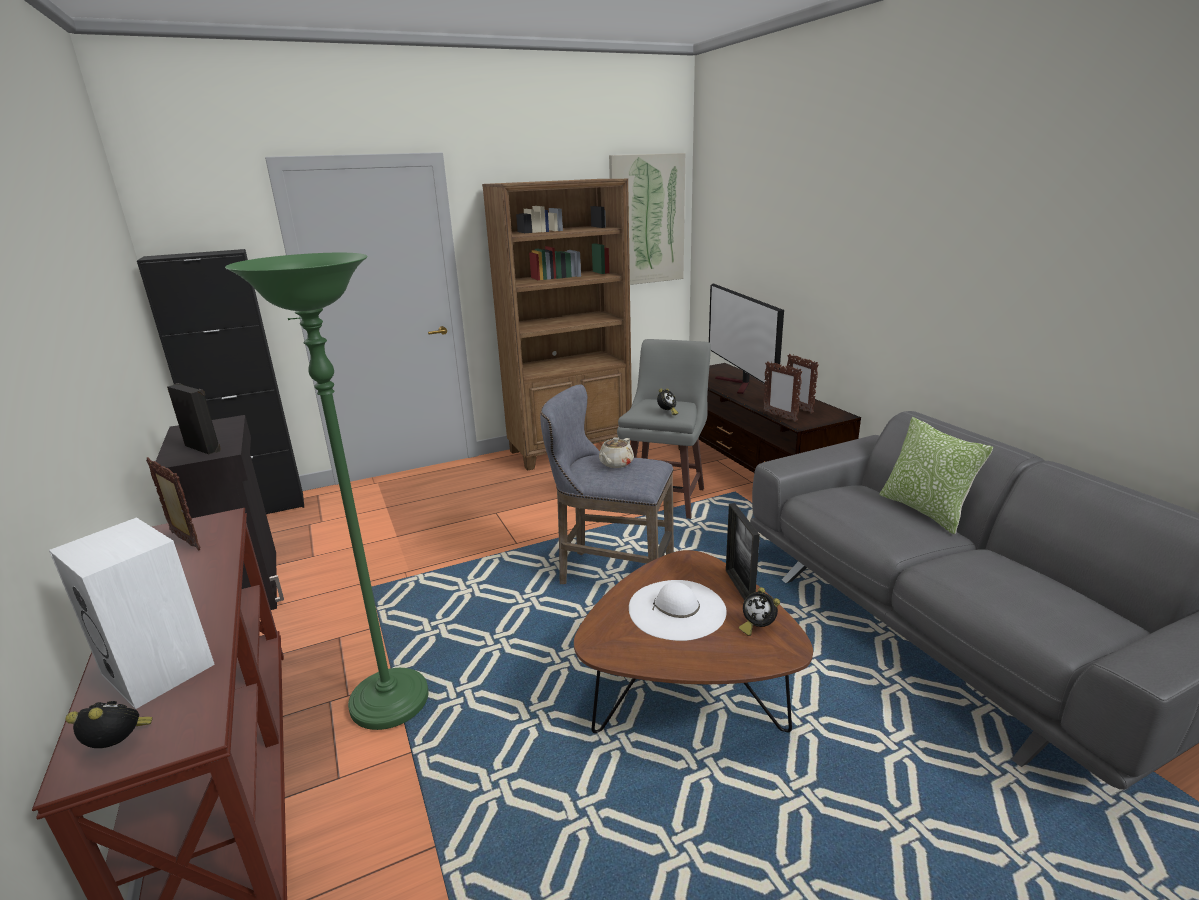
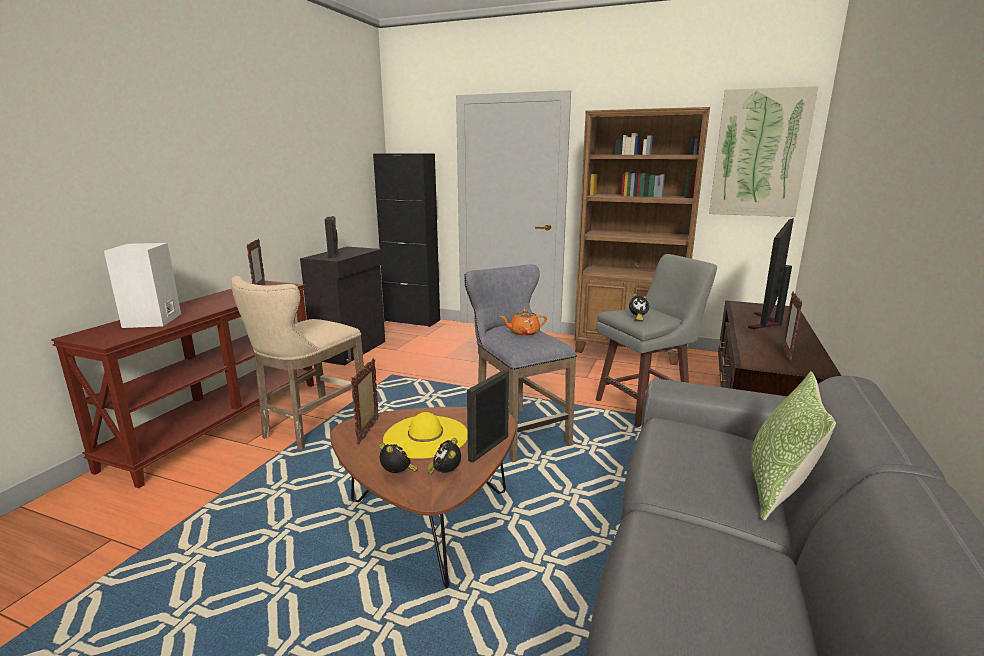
camera: 45 degrees right, 5 degrees down
(120, 745) = (95, 334): alarm clock -> alarm clock (398, 475)
(389, 702) = (310, 427): green floor lamp -> beige stool
(615, 463) = (523, 332): beige teapot -> orange teapot
(677, 609) = (426, 436): white hat -> yellow hat
(779, 416) = (747, 353): picture frame -> picture frame (369, 431)

